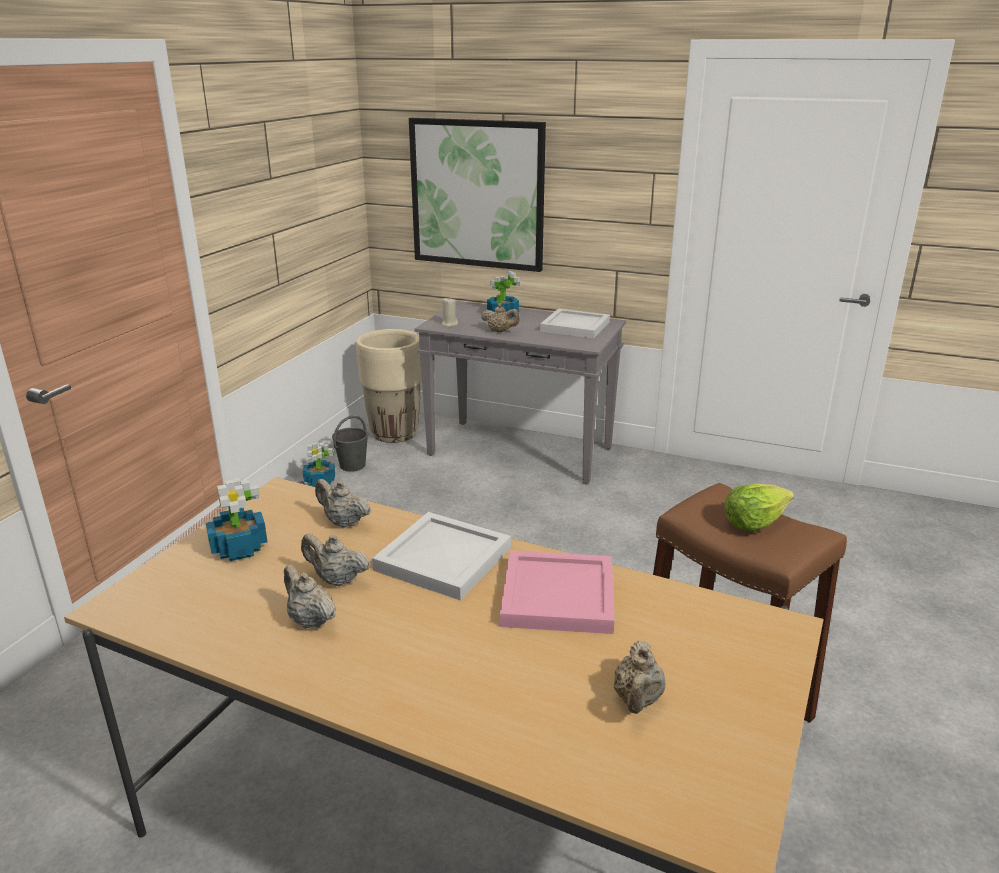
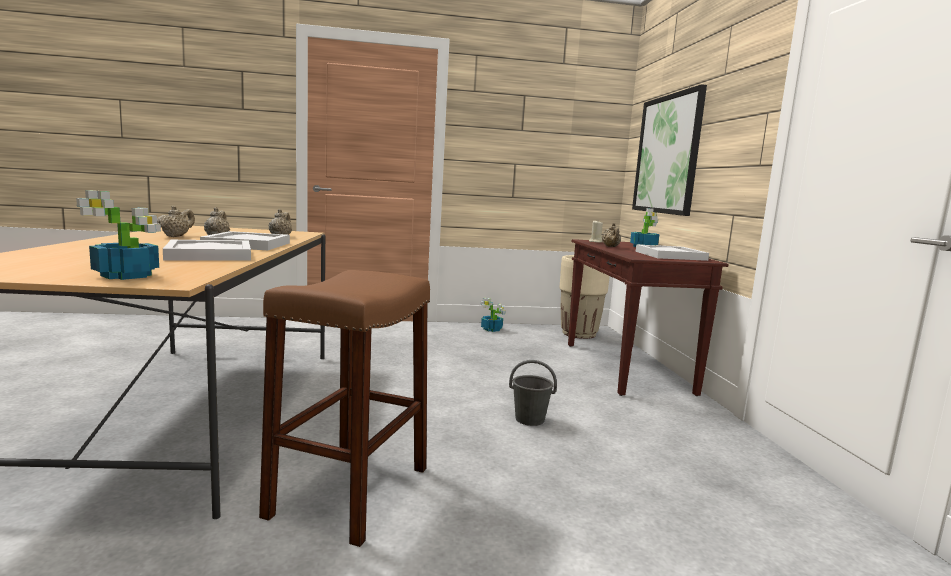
camera: 60 degrees right, 15 degrees down
(240, 548) = (244, 231): potted plant -> potted plant (127, 275)
(353, 465) = (522, 332): grey bucket -> grey bucket (530, 419)
(522, 451) = (627, 368): grey console table -> brown console table
(556, 595) = (211, 254): pink tray -> white tray
(637, 700) = (82, 262): beige teapot -> none
(754, 522) = (359, 284): lettuce -> none

